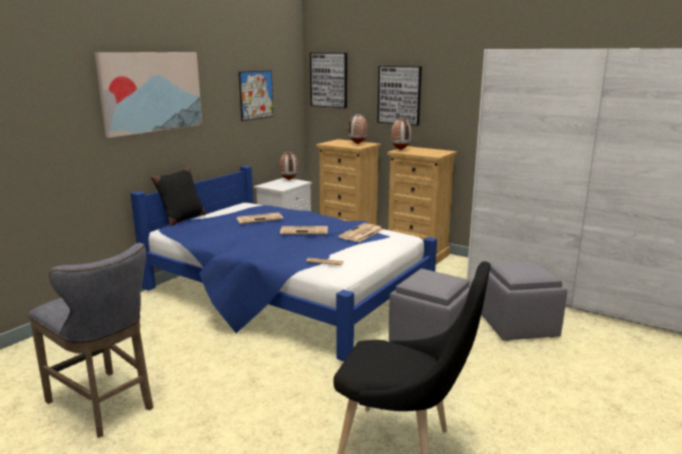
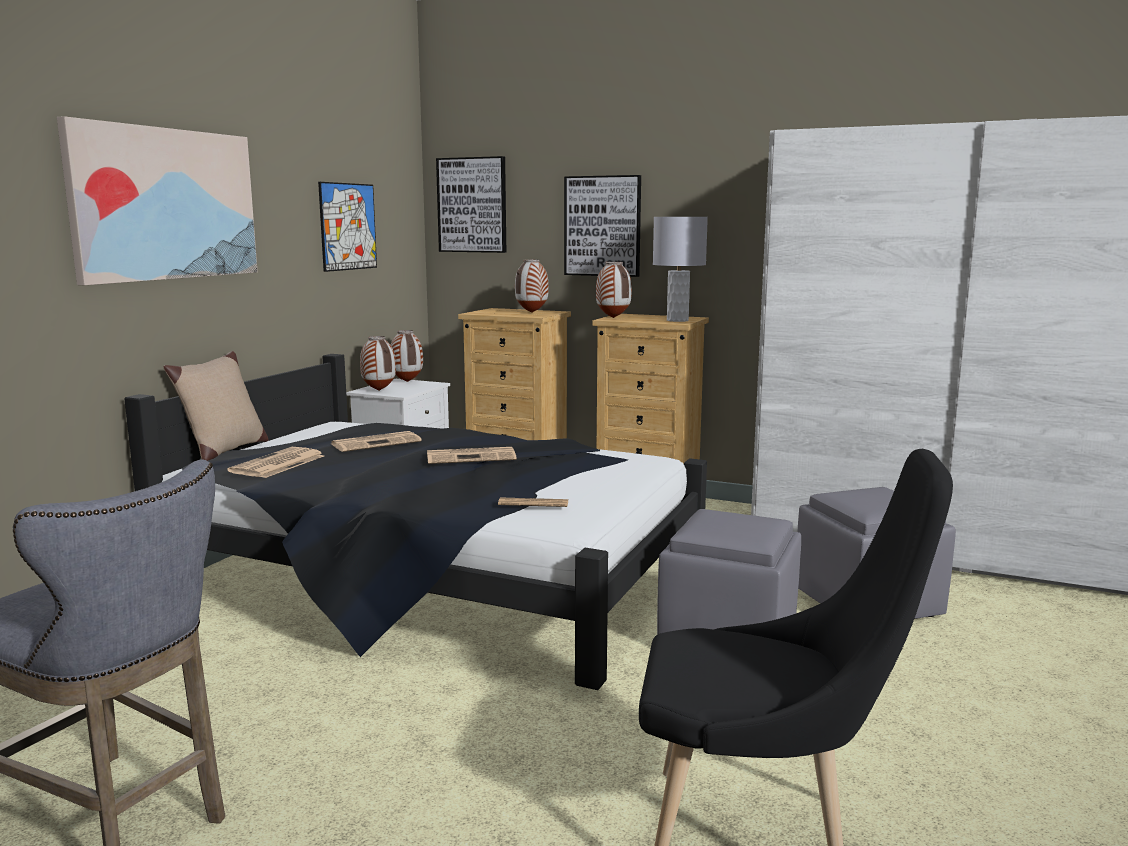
camera: 10 degrees left, 5 degrees down
(182, 219) = (224, 451): black pillow -> beige pillow
(271, 185) = (378, 390): none -> vase
(286, 294) = (436, 580): blue bed -> black bed
(361, 233) = (575, 457): newspaper -> newspaper (277, 464)
(435, 153) = (677, 320): none -> grey table lamp

